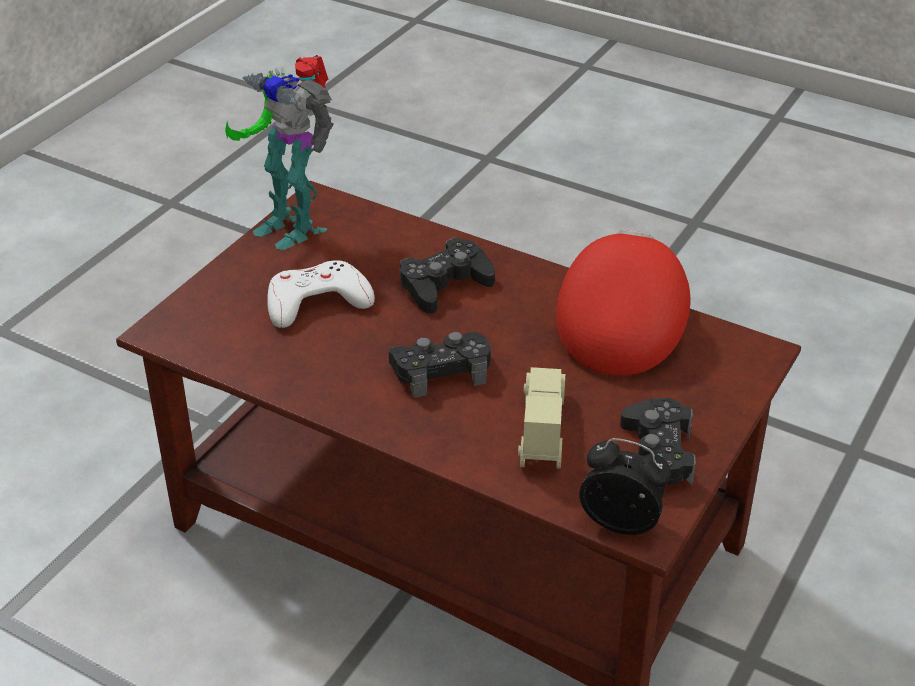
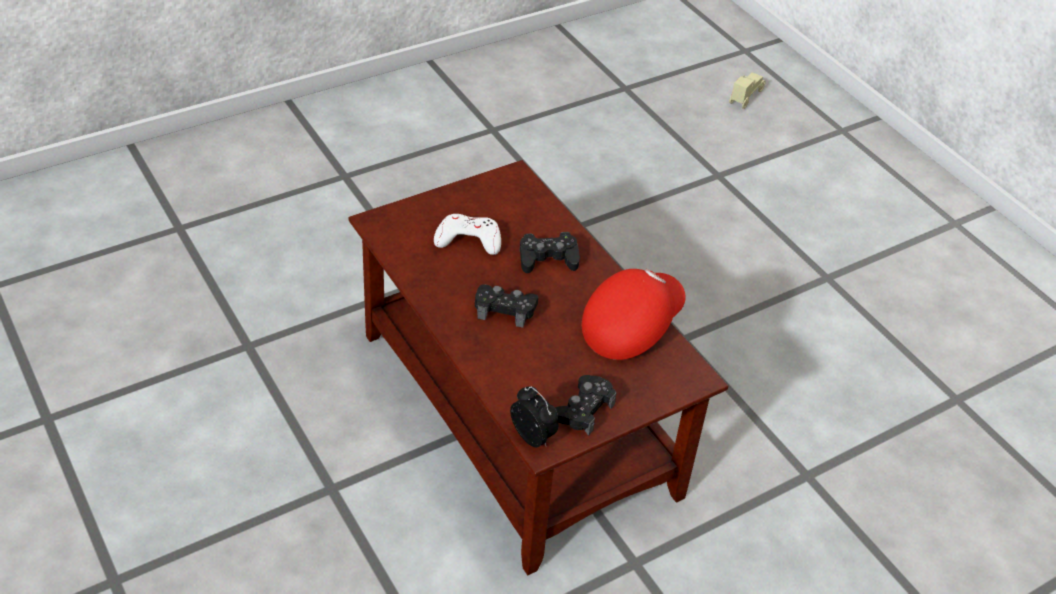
camera: 25 degrees right, 5 degrees up
(292, 224) = (490, 184): toy robot -> none
(541, 430) = (532, 367): beige toy car -> beige toy car (745, 96)

